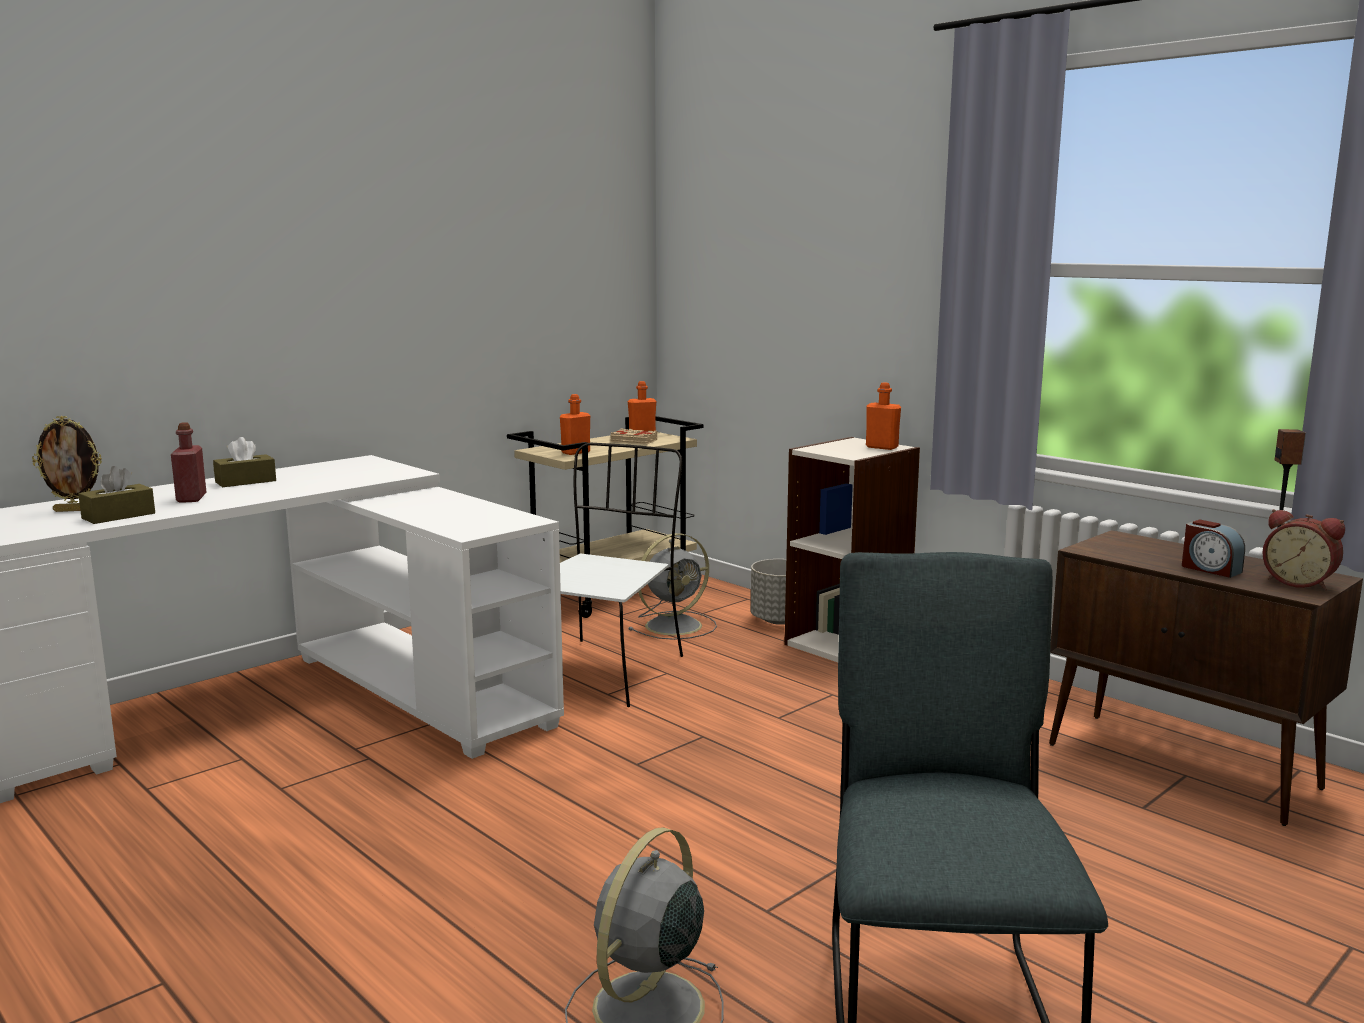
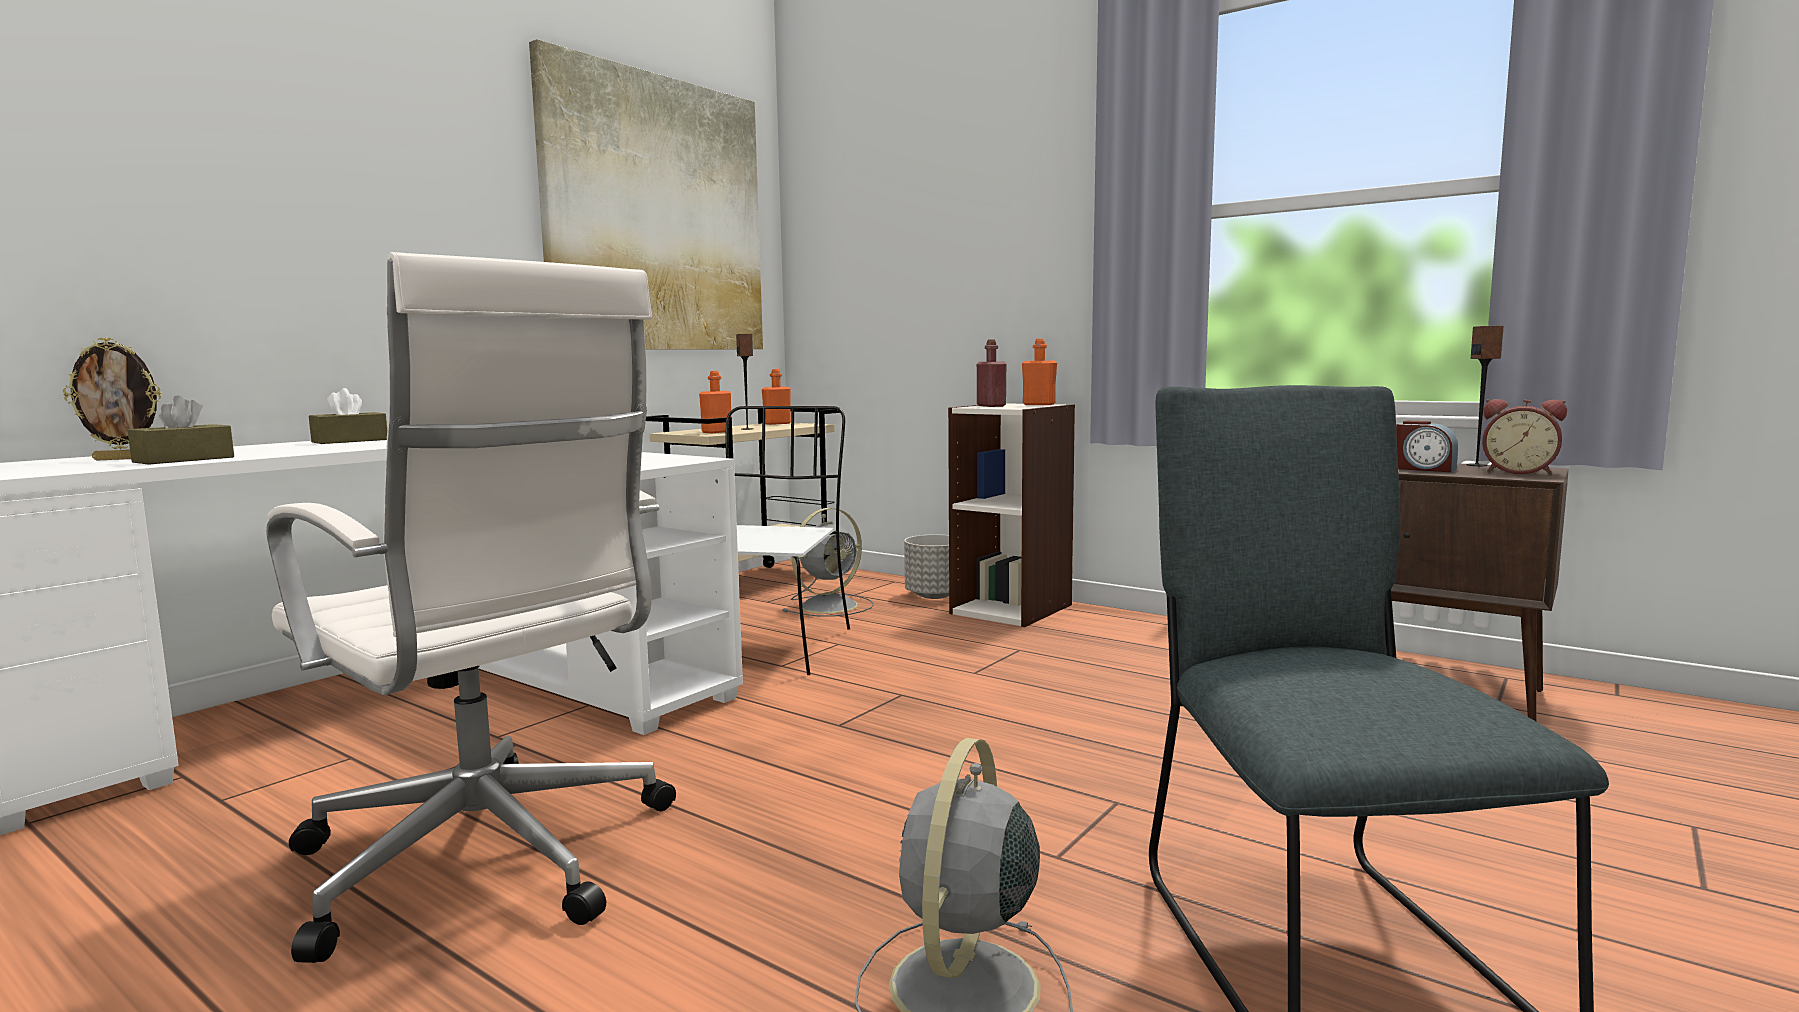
camera: 10 degrees left, 5 degrees down
(191, 498) = (282, 449): red bottle -> red bottle (991, 406)
(333, 864) = (489, 860): none -> white office chair
(526, 239) = (656, 215): none -> picture
(607, 447) = (747, 429): none -> speaker
(633, 441) = (771, 426): beige book -> none

